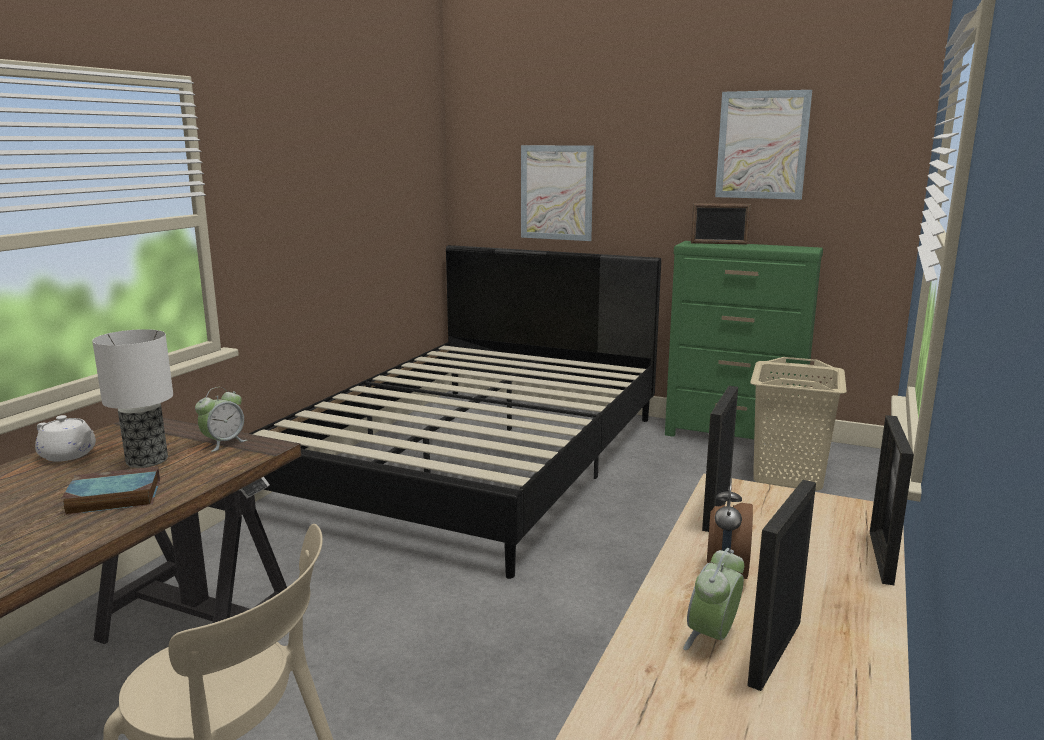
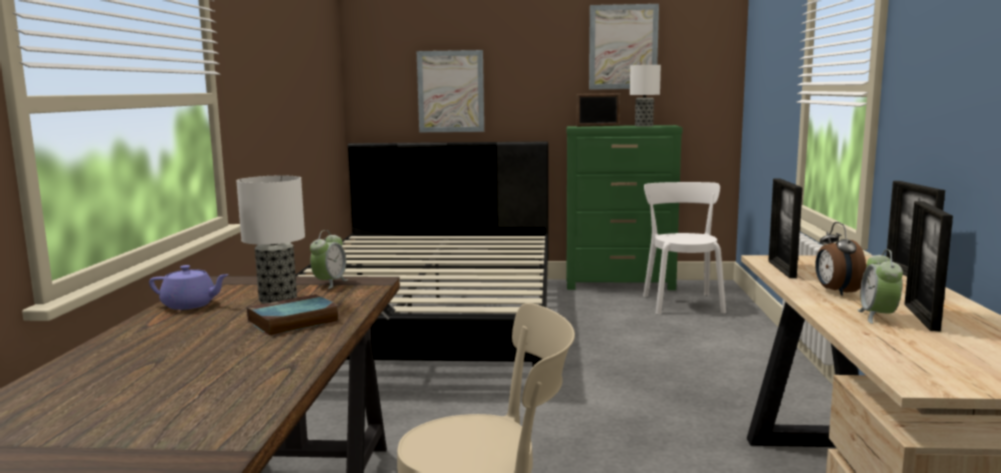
camera: 20 degrees left, 5 degrees down
(69, 455) = (190, 305): white teapot -> purple teapot
(774, 247) = (643, 126): none -> table lamp
(789, 475) = (682, 303): beige laundry basket -> white chair

